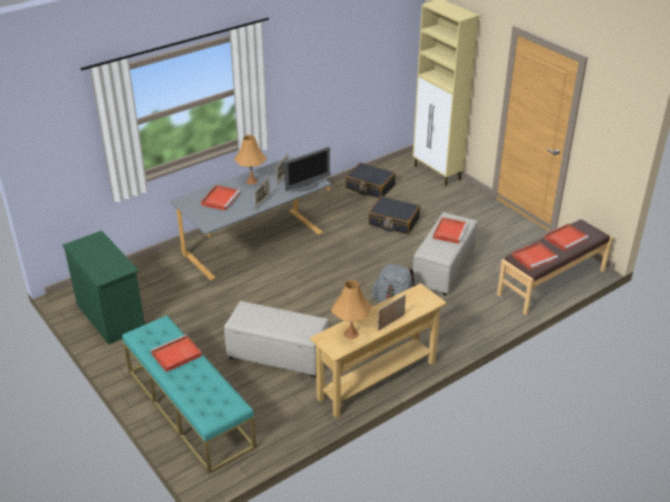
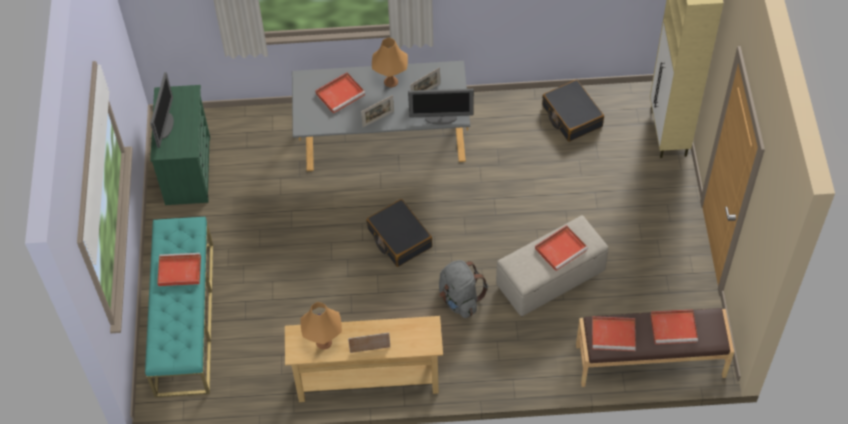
camera: 35 degrees right, 20 degrees up
(92, 262) = (165, 125): none -> monitor
(277, 355) = (301, 300): beige ottoman -> none
(393, 222) = (554, 183): black suitcase -> black suitcase (399, 238)

